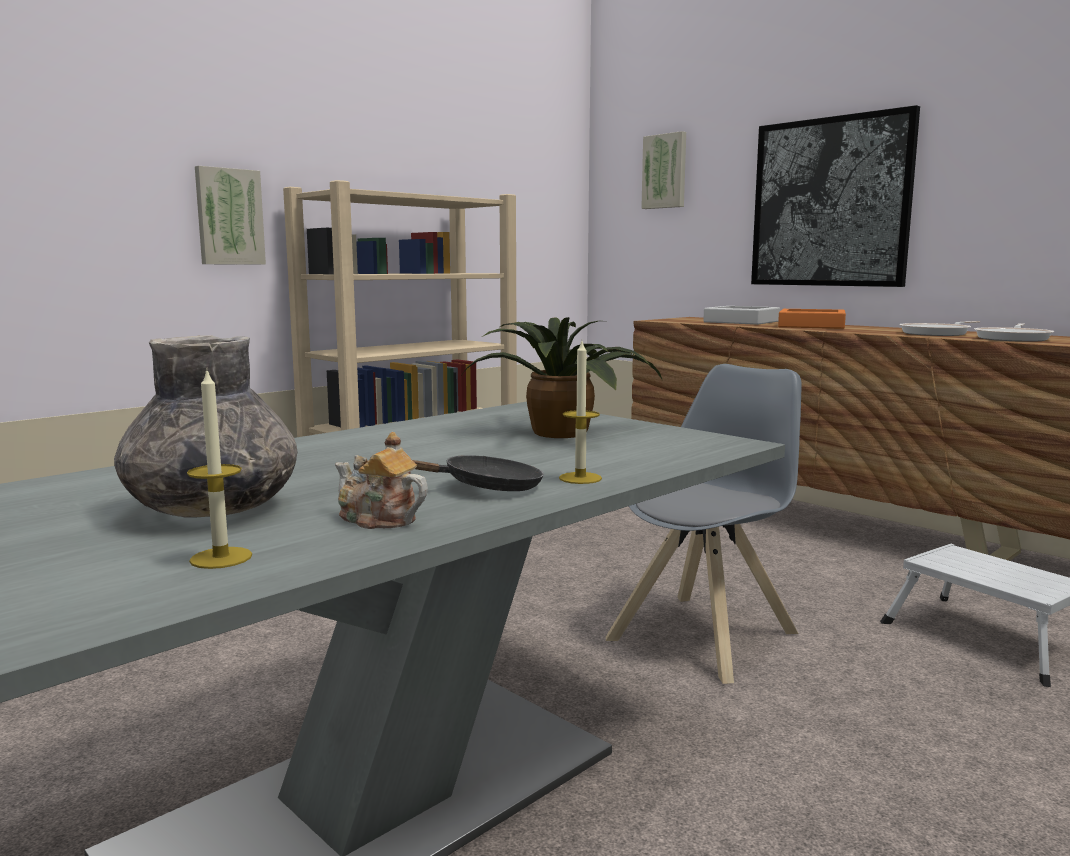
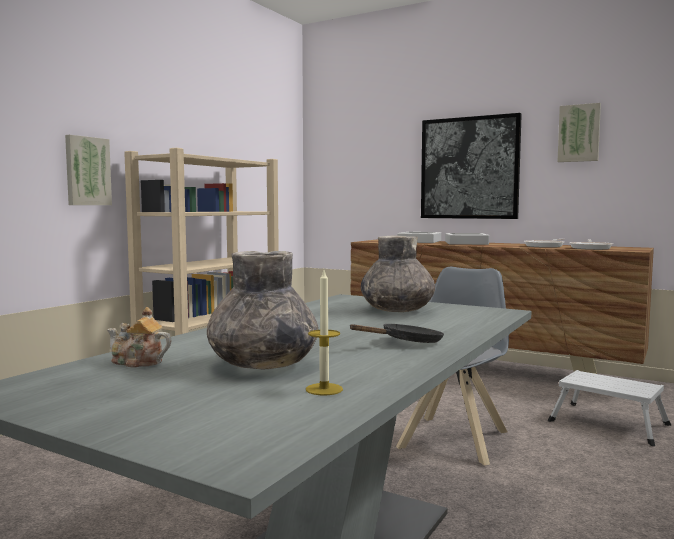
camera: 15 degrees left, 5 degrees down
(378, 520) = (378, 363): teapot -> teapot (138, 362)
(564, 432) = (397, 310): potted plant -> grey vase
(580, 478) = (453, 334): candle -> none
(665, 171) = (358, 146): picture -> picture (579, 133)
(811, 326) = (466, 243): orange tray -> grey tray

